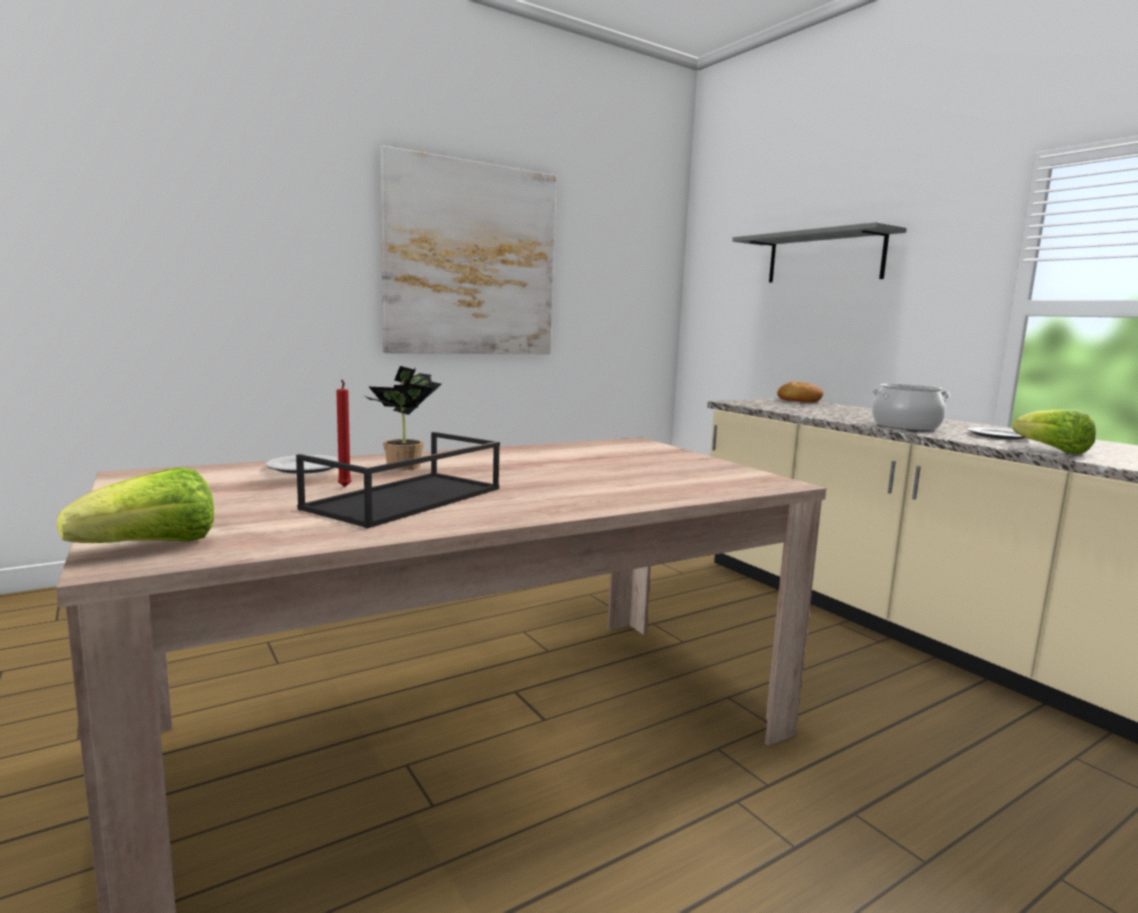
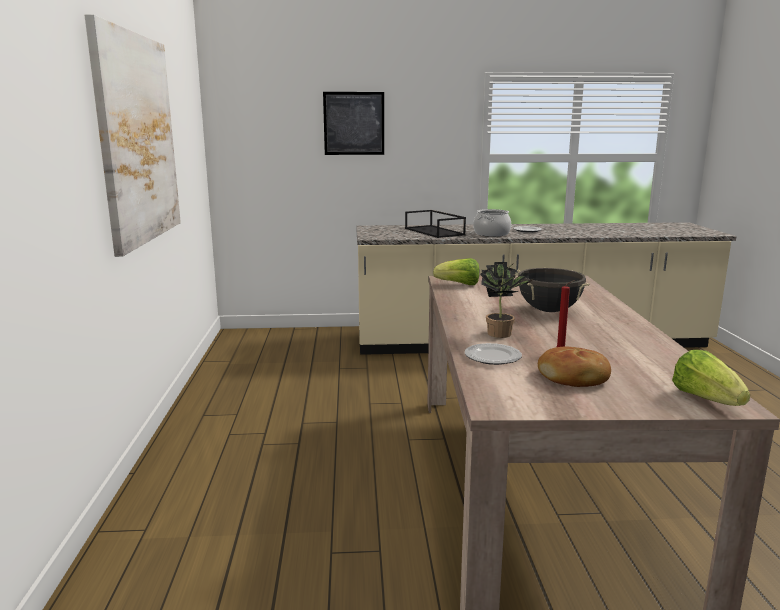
camera: 60 degrees left, 5 degrees up
(406, 499) = (598, 342): black tray -> black tray (435, 232)
(546, 478) = (549, 310): none -> black cooking pot
(798, 400) = (376, 227): bread -> bread (574, 378)
(824, 258) = (354, 123): grey shelf -> picture
(1052, 450) = (567, 234): lettuce -> lettuce (459, 284)

